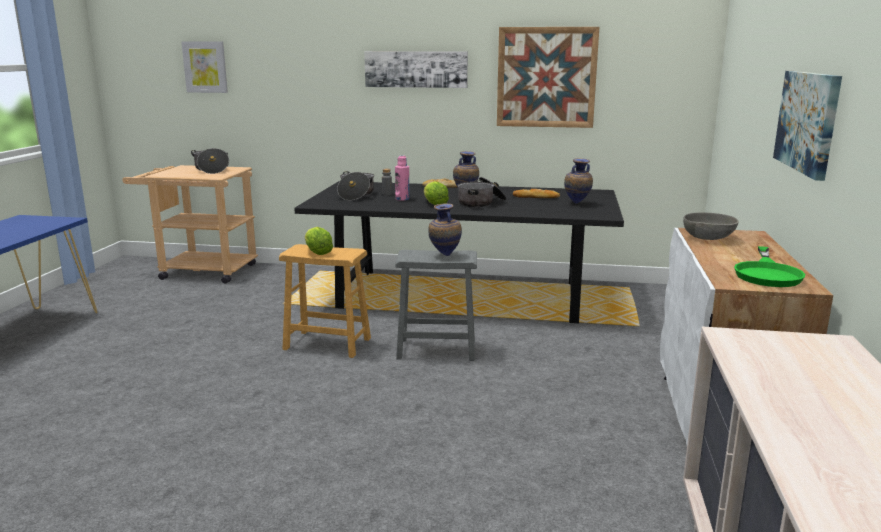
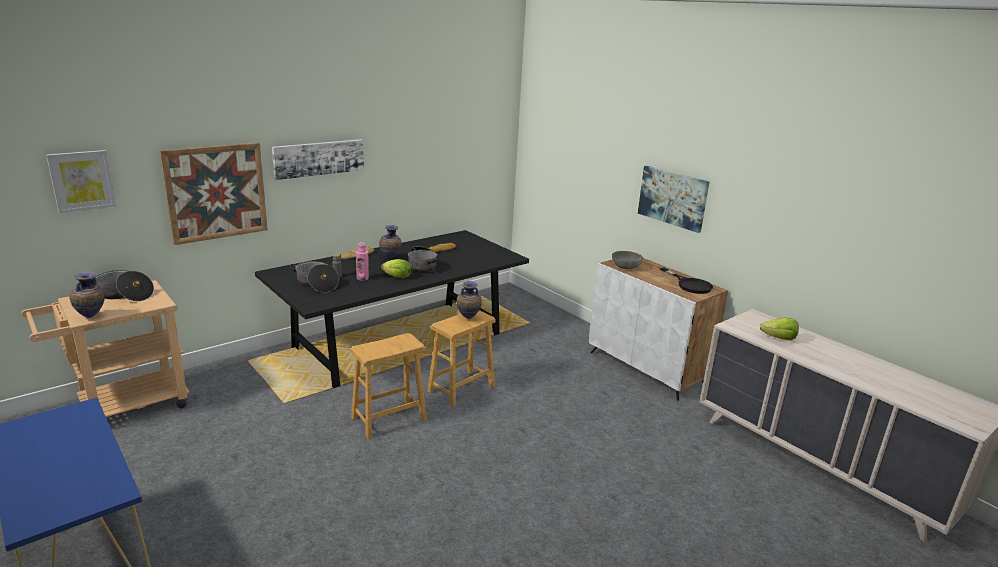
camera: 50 degrees left, 5 degrees up
(317, 252) = (386, 348): lettuce -> lettuce (779, 338)
(436, 349) = (461, 388): grey stool -> brown stool
(546, 77) = (418, 154): picture -> picture (216, 192)
(577, 204) = (476, 250): vase -> vase (91, 318)
(767, 273) = (690, 285): green frying pan -> black frying pan

